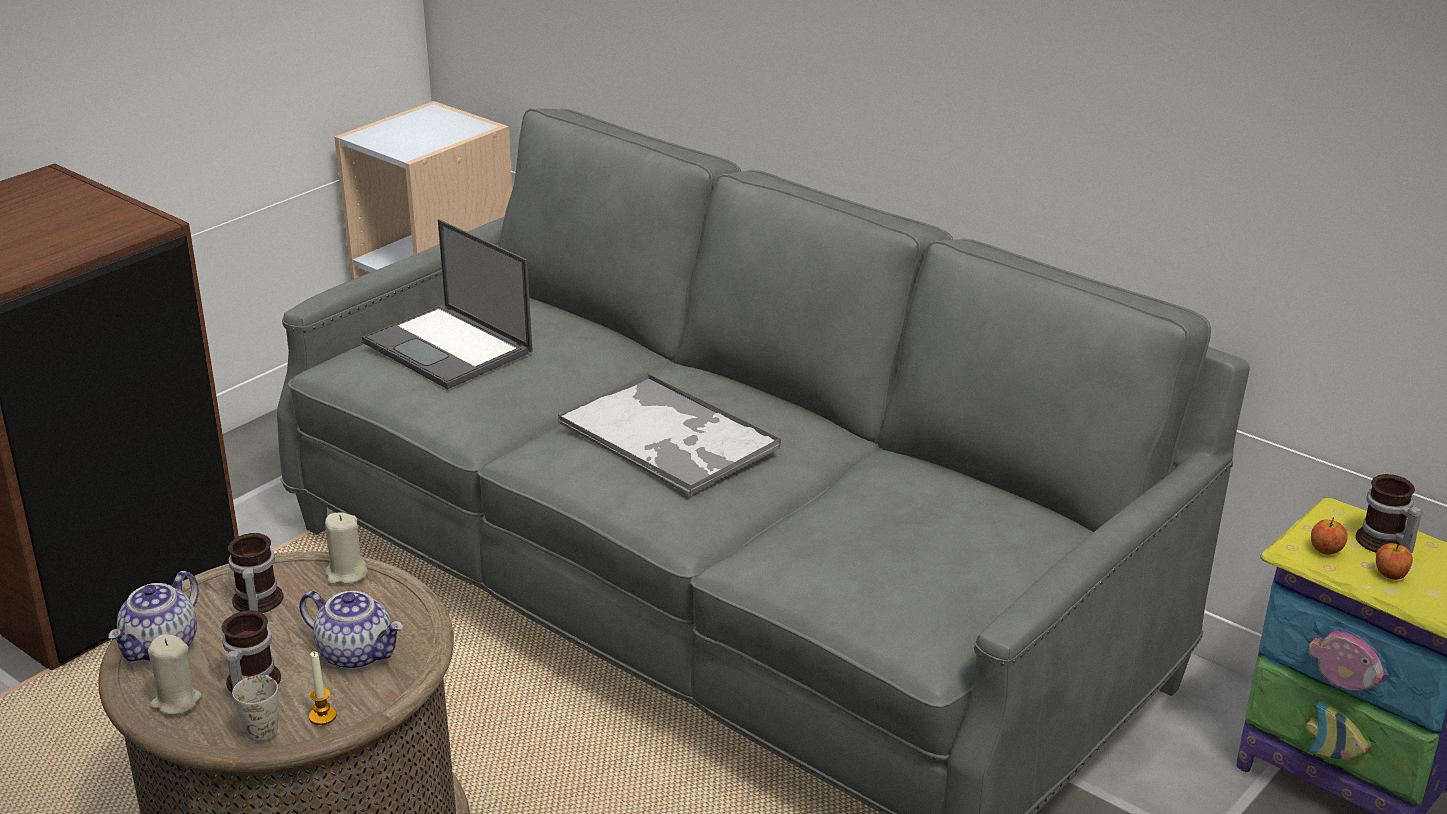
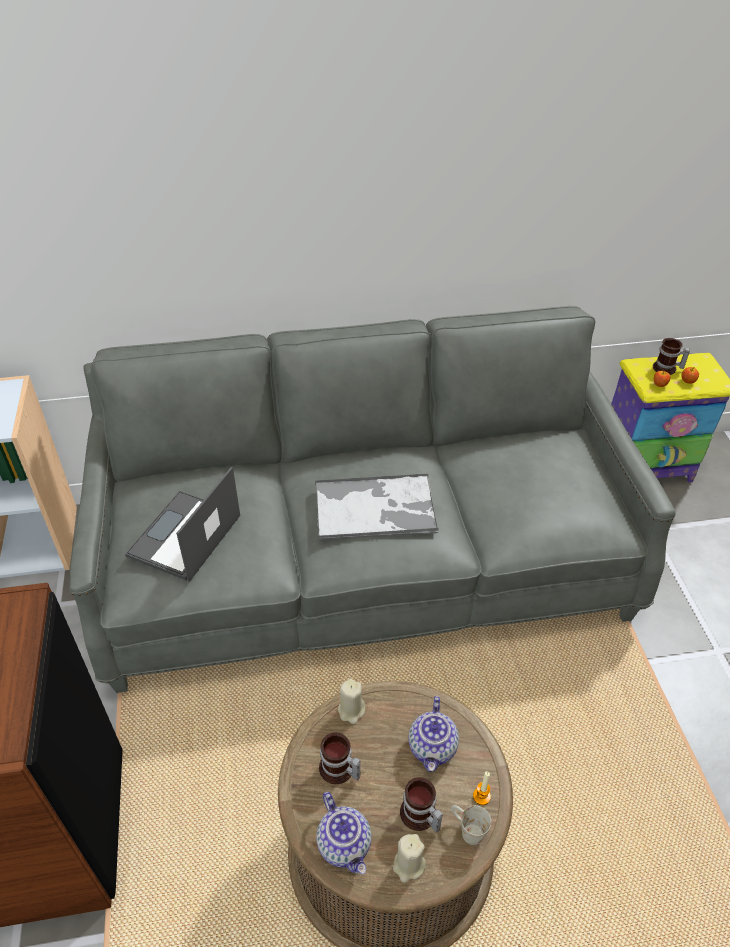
camera: 50 degrees left, 15 degrees up
(357, 654) = (433, 748): teapot -> teapot turned 120 degrees clockwise
(449, 348) = (184, 537): laptop -> laptop turned 120 degrees clockwise

